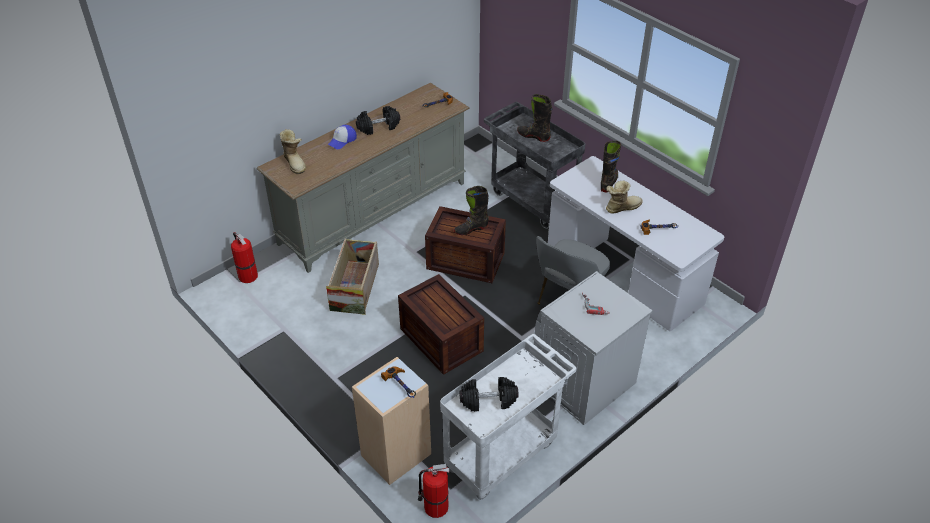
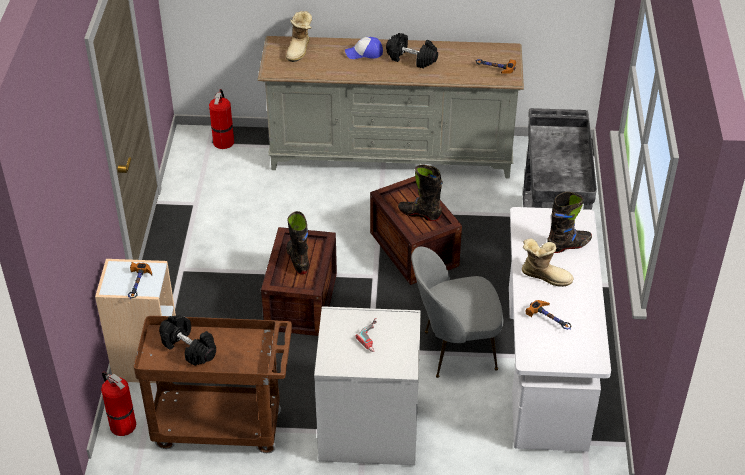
camera: 45 degrees right, 0 degrees up
(355, 286) = (292, 207): crate -> none
(505, 455) = (224, 431): white cart -> brown cart
(533, 136) = (563, 156): black boot -> black boot (298, 260)

